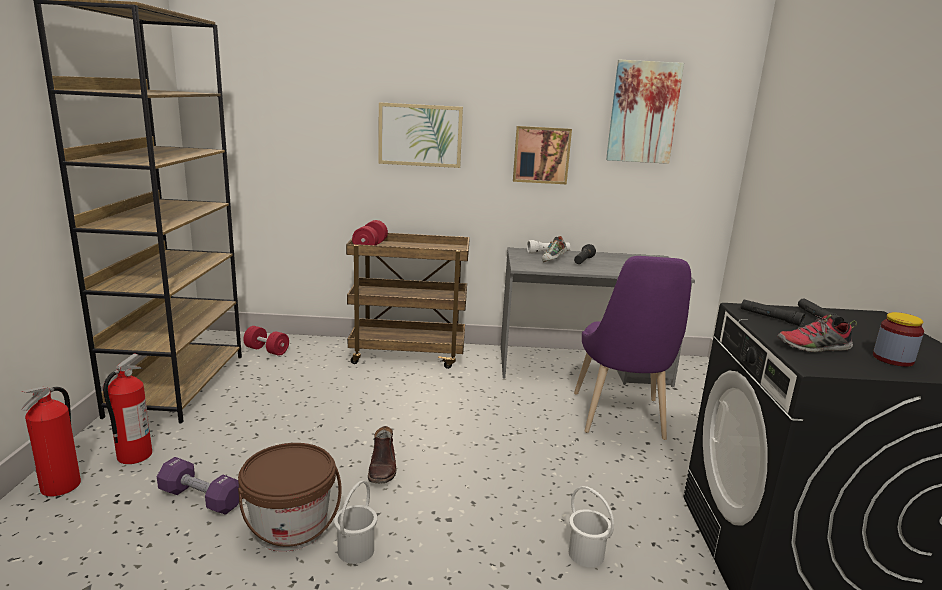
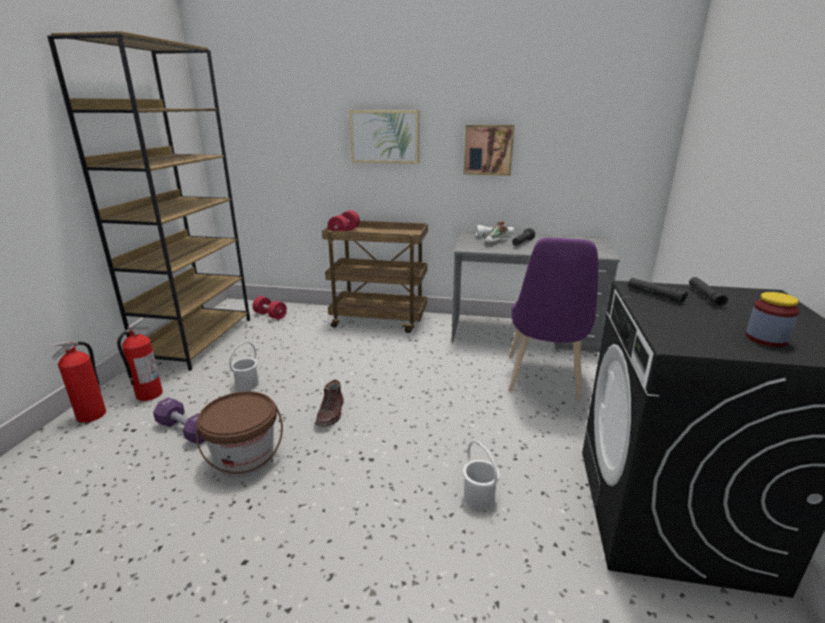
camera: 10 degrees right, 5 degrees up
(355, 550) = (288, 480): white bucket -> white bucket (246, 384)
(643, 112) = (580, 106): picture -> none
(813, 348) = (684, 325): shoe -> none

